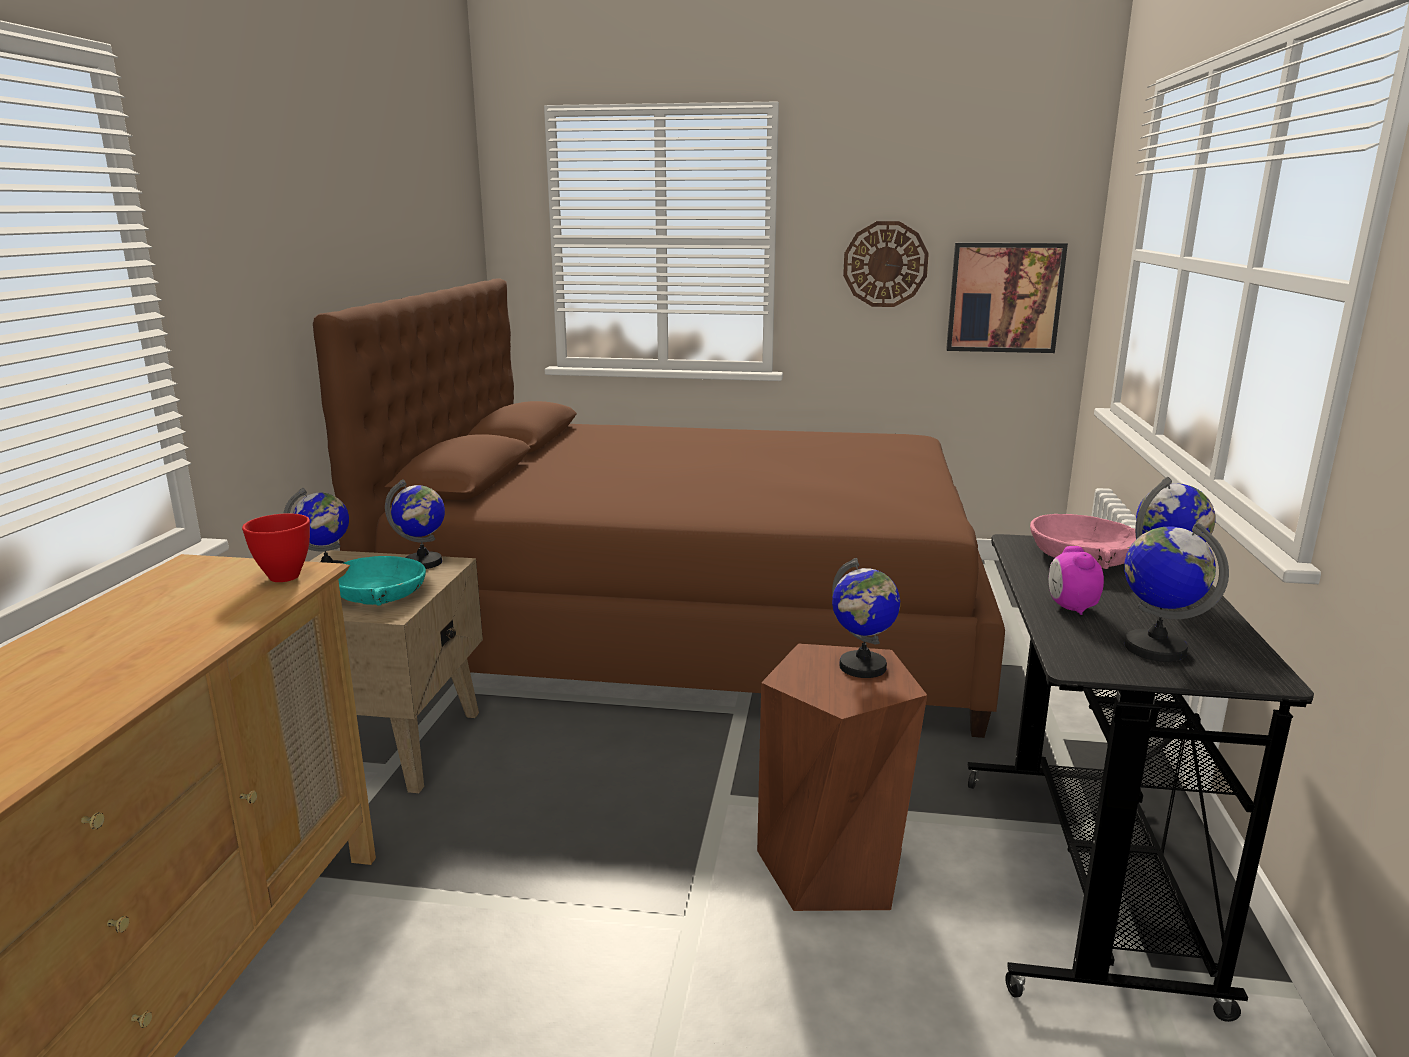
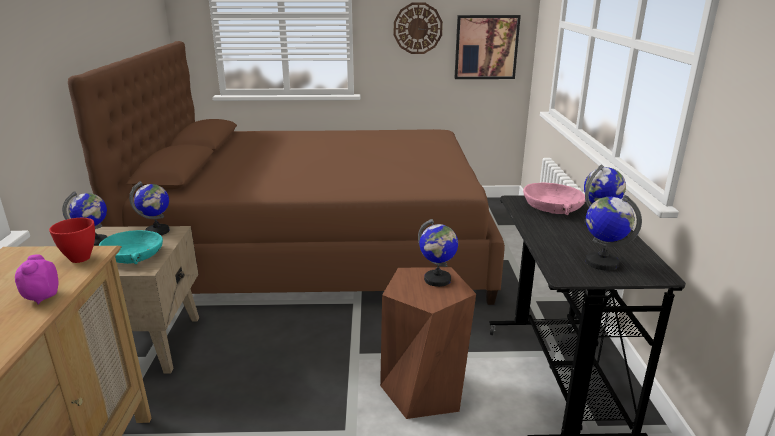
camera: 10 degrees left, 5 degrees up
(1070, 607) = (552, 240): alarm clock -> alarm clock (42, 297)

